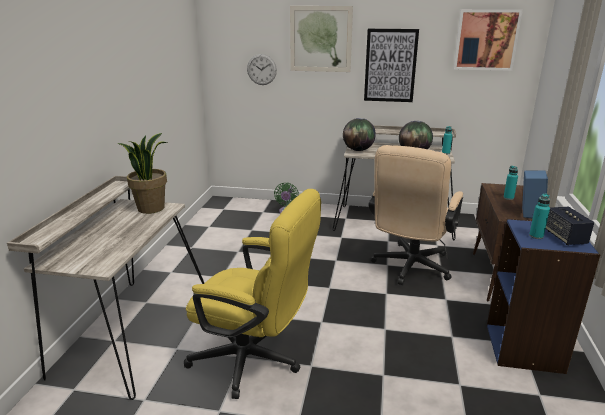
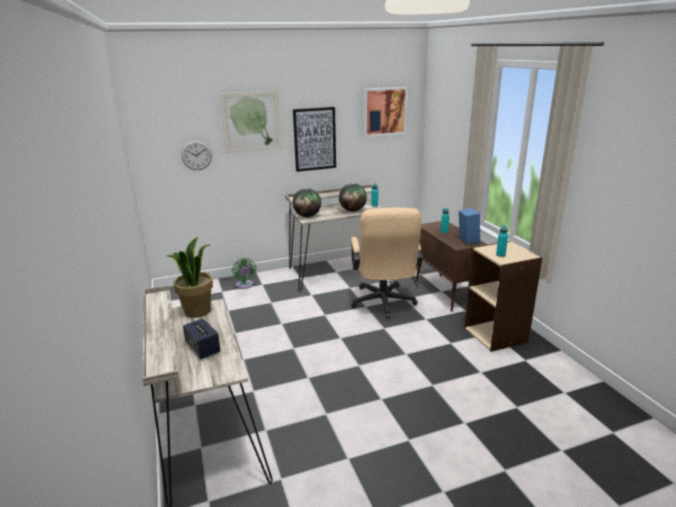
camera: 30 degrees left, 0 degrees up
(255, 360) = (338, 412): yellow office chair -> none
(525, 348) = (496, 334): blue bookcase -> beige bookcase
(564, 237) = (515, 251): speaker -> speaker (203, 349)

